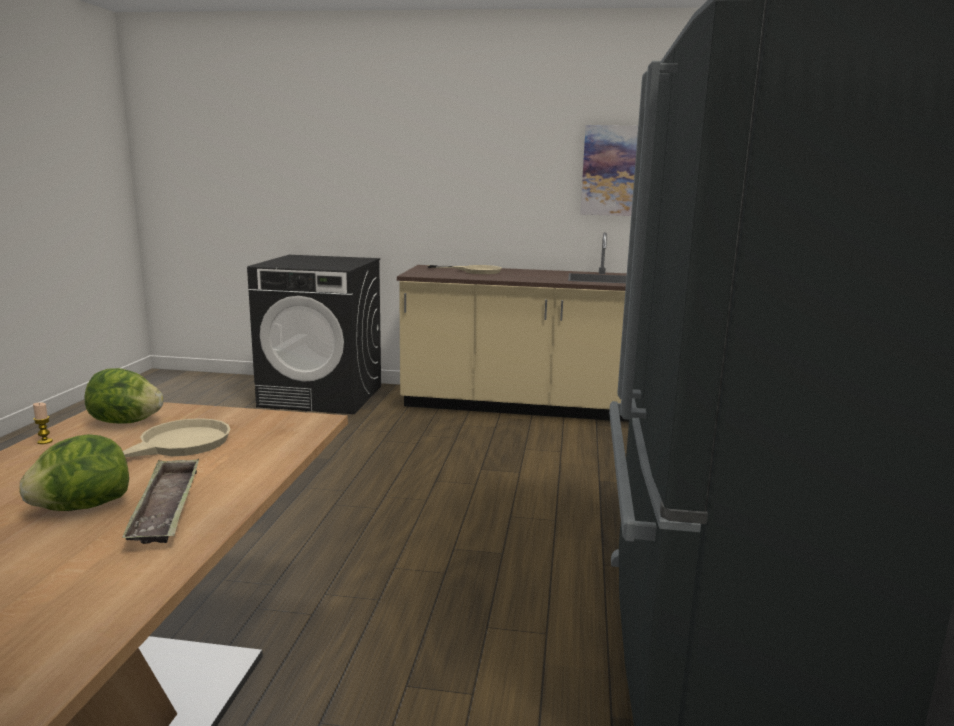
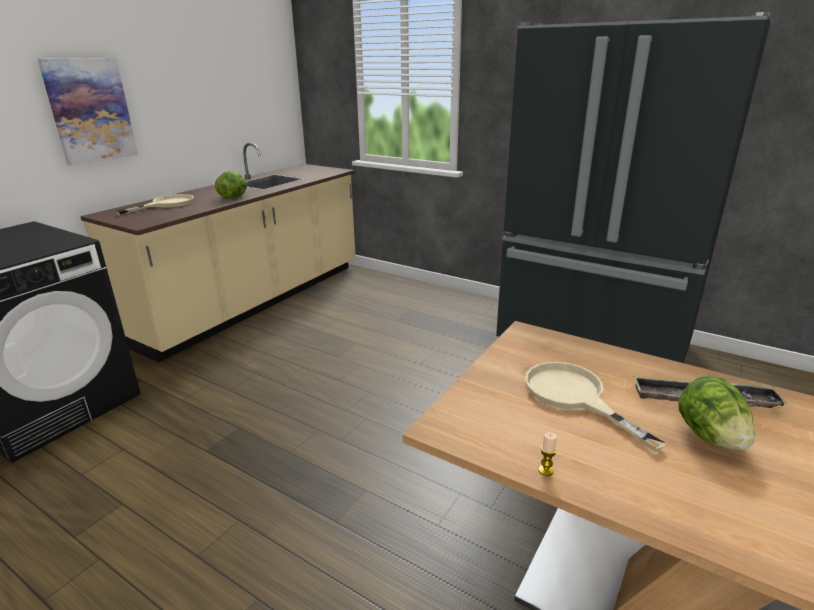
camera: 65 degrees left, 10 degrees up
(125, 422) = (498, 421): lettuce -> lettuce (234, 197)
(615, 171) = (233, 86): picture -> picture (90, 111)

